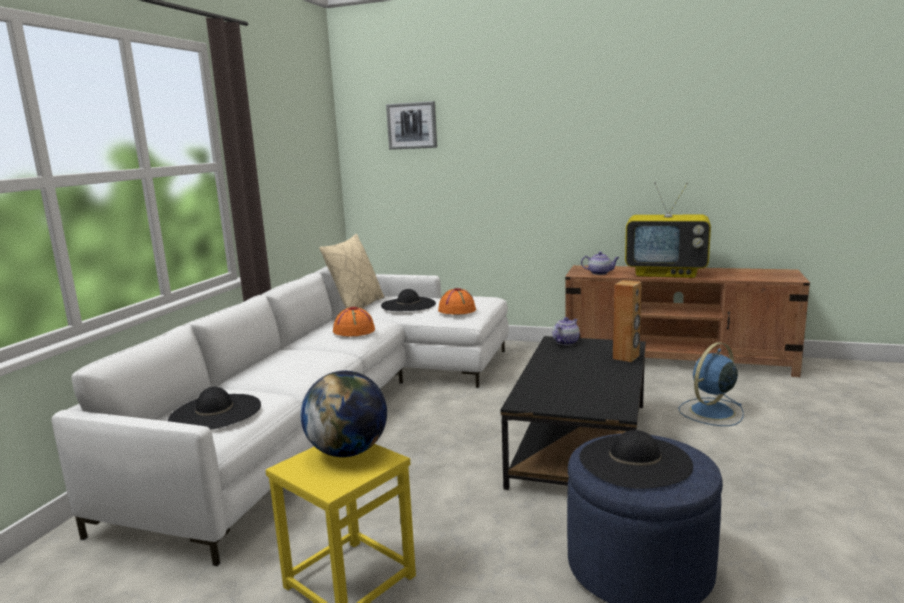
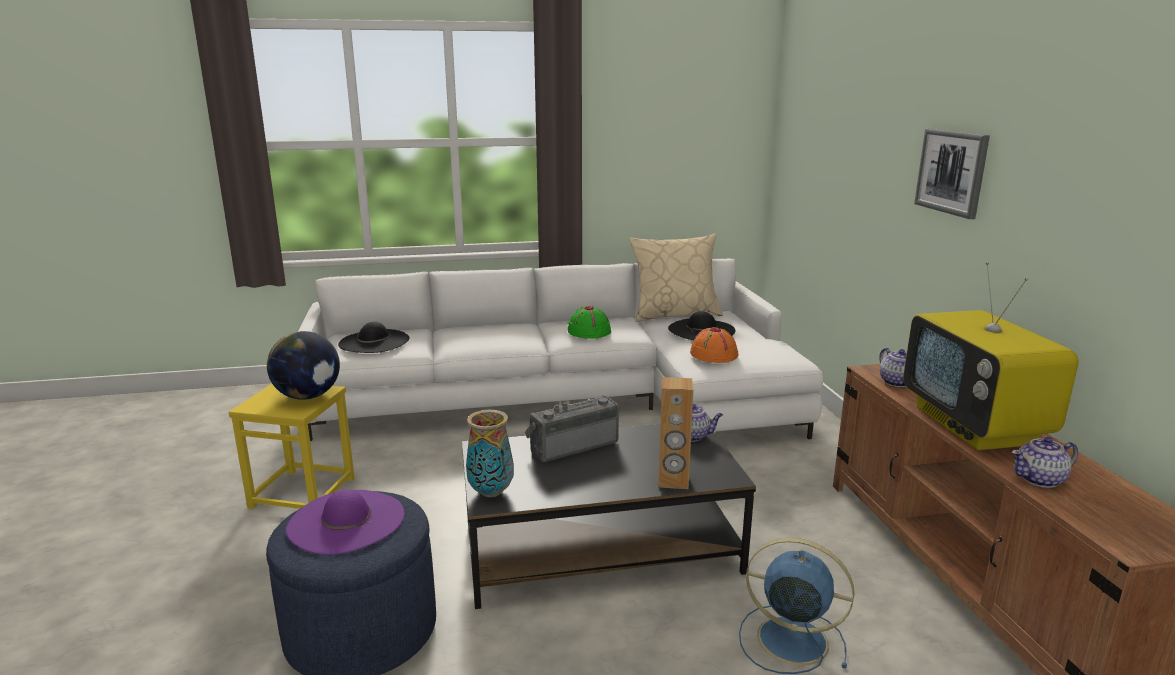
camera: 60 degrees right, 5 degrees up
(353, 331) = (589, 331): orange hat -> green hat
(412, 125) = (824, 109): picture -> picture (952, 172)
(548, 374) = (572, 445): none -> radio
(603, 409) = (491, 492): none -> vase
(634, 461) = (346, 521): black hat -> purple hat
(729, 276) = (1040, 479): none -> teapot

